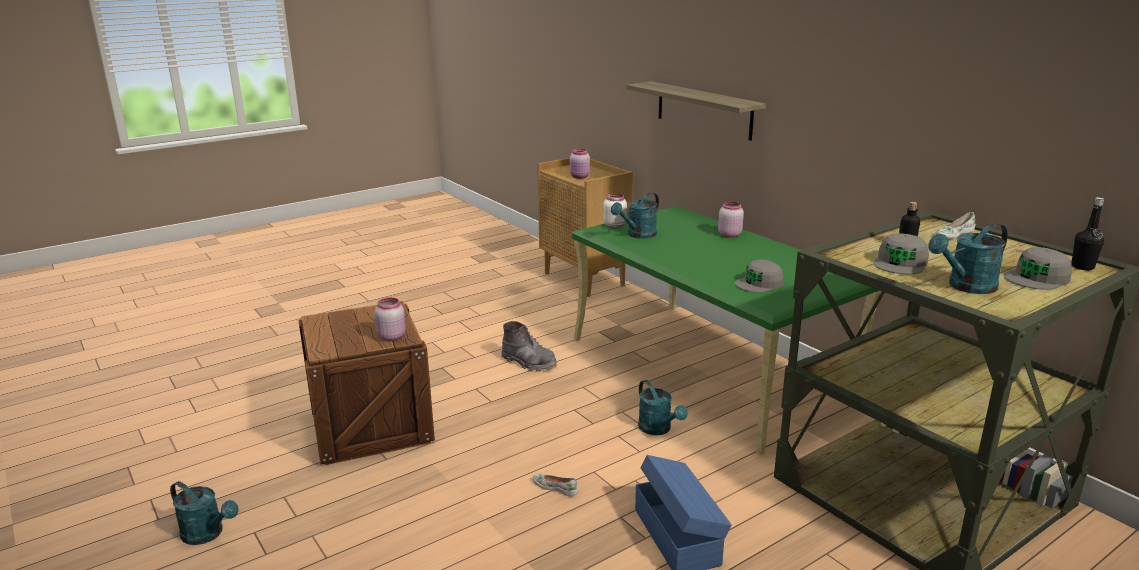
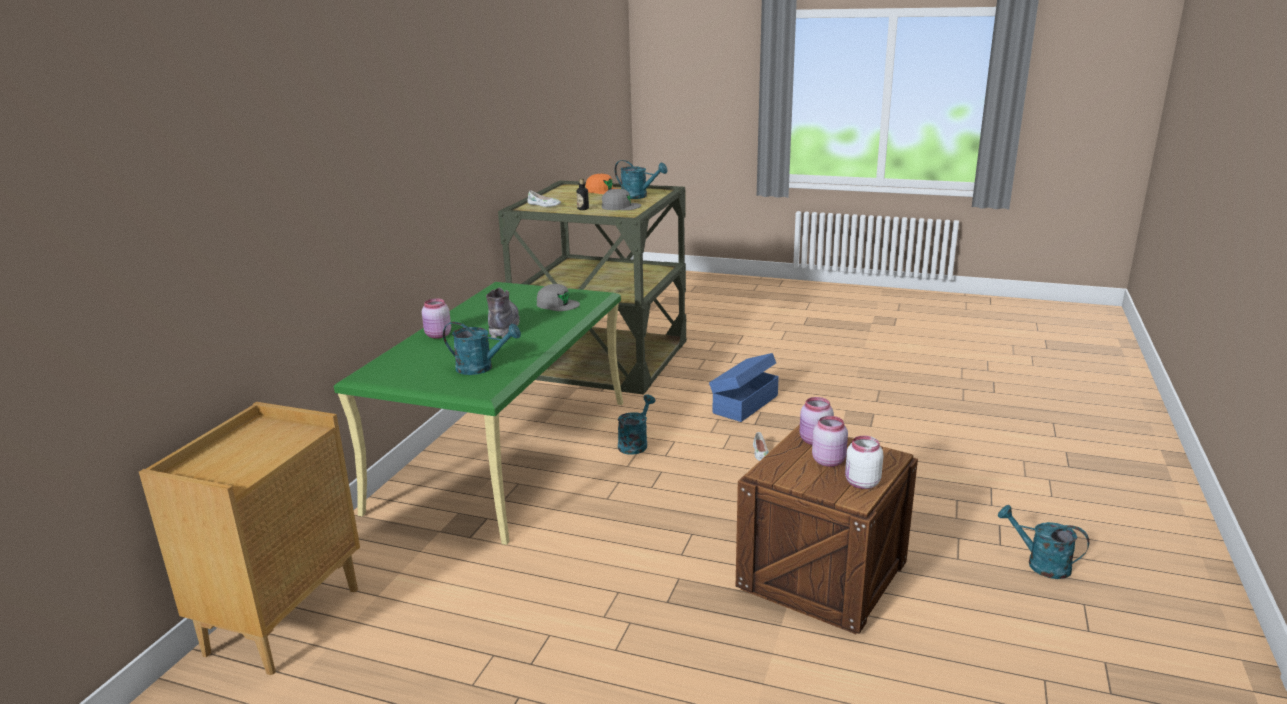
camera: 125 degrees left, 0 degrees up
(208, 534) = (1040, 564): turquoise watering can -> turquoise watering can turned 45 degrees counterclockwise
(528, 363) = (592, 548): grey boot -> grey boot (503, 327)
(580, 177) = (269, 448): pink jar -> pink jar (829, 461)
(615, 225) = (458, 386): white jar -> white jar (861, 483)
(703, 110) = (324, 241): shelf -> none
(1037, 278) = (603, 190): grey cap -> orange cap
(1082, 267) = (570, 187): black bottle -> none

